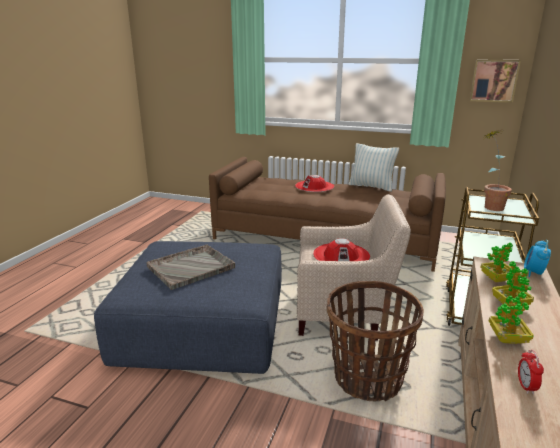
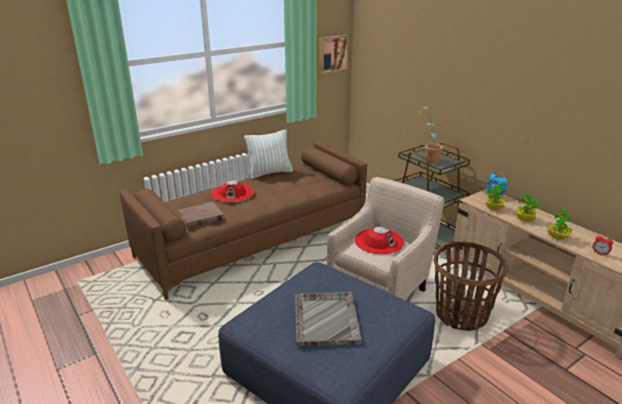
camera: 55 degrees left, 5 degrees up
(264, 189) = (201, 217): none -> brown book

